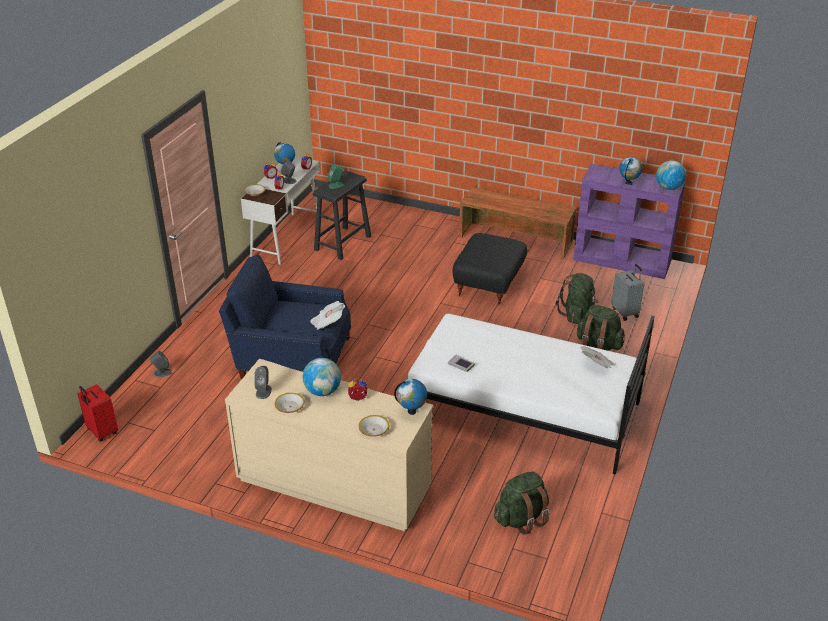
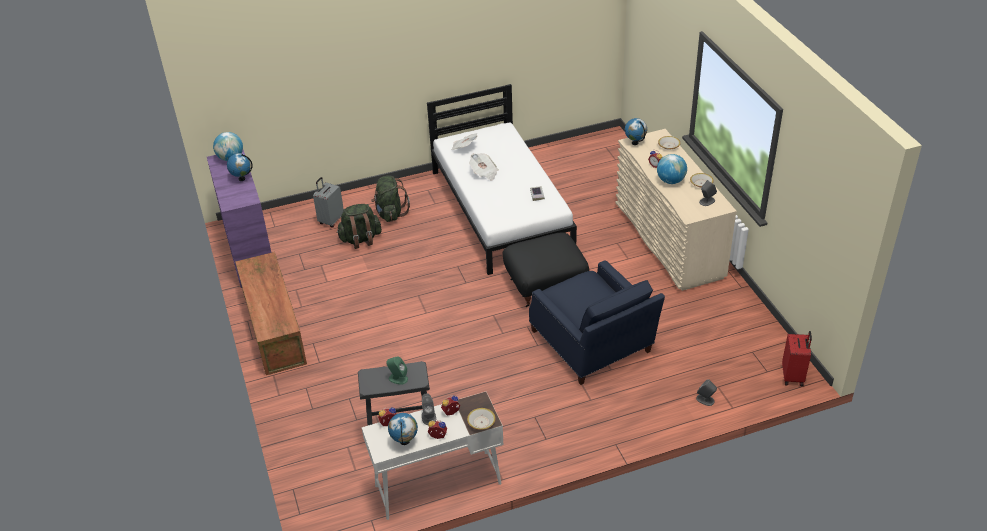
camera: 130 degrees left, 5 degrees up
(327, 322) = (575, 278): newspaper -> newspaper (484, 173)
(489, 285) = (369, 301): black ottoman -> black ottoman (545, 285)
(521, 518) = (591, 167): green backpack -> none

